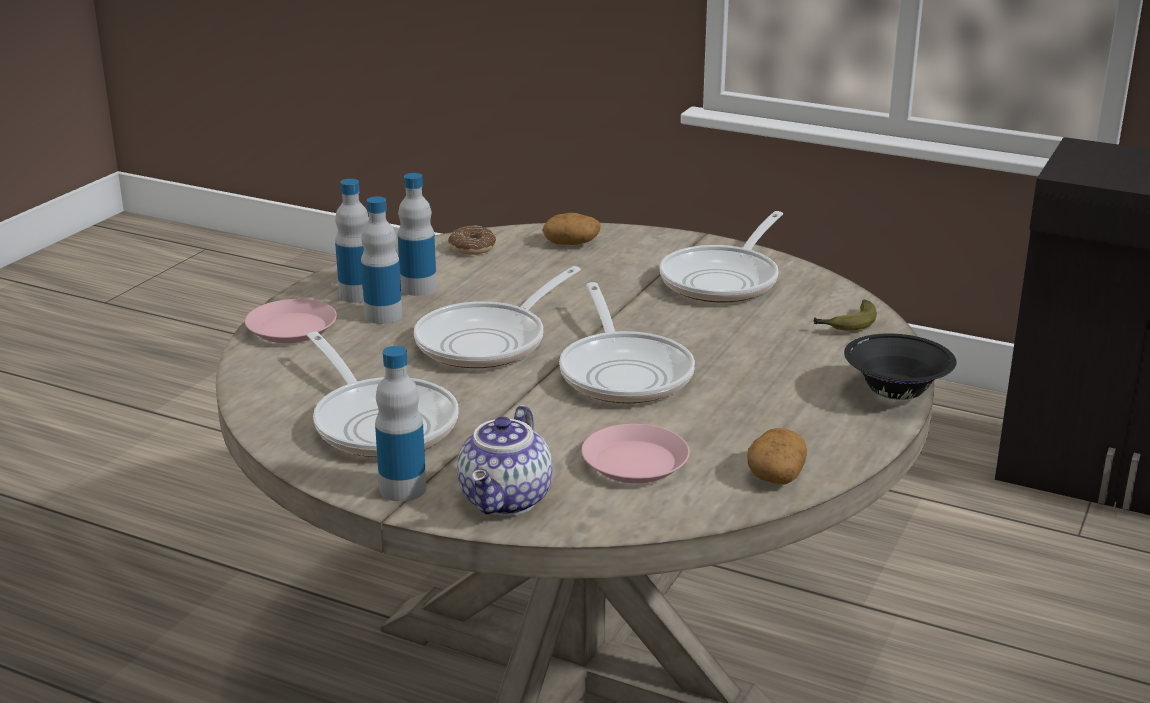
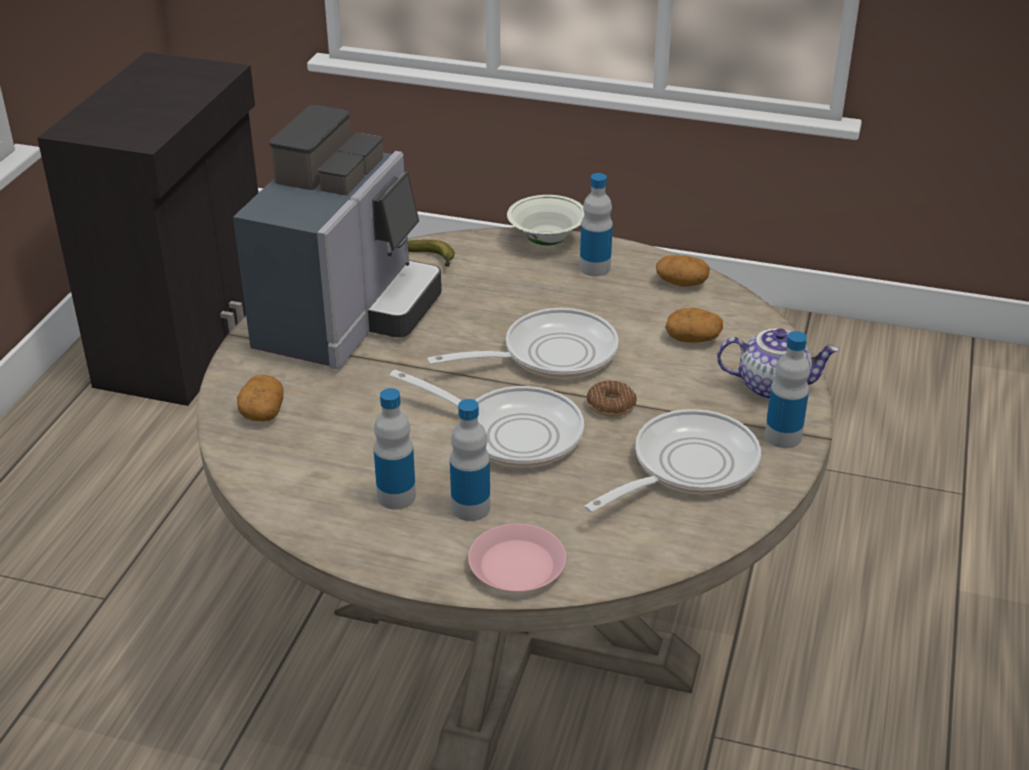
camera: 100 degrees left, 10 degrees up
(357, 295) = (422, 537): bottle -> bottle (595, 268)
(472, 248) = (280, 477): donut -> donut (611, 405)
(634, 463) = (693, 338): pink plate -> potato
(724, 280) = (347, 318): frying pan -> coffee machine
(895, 394) = (546, 240): black bowl -> white bowl

